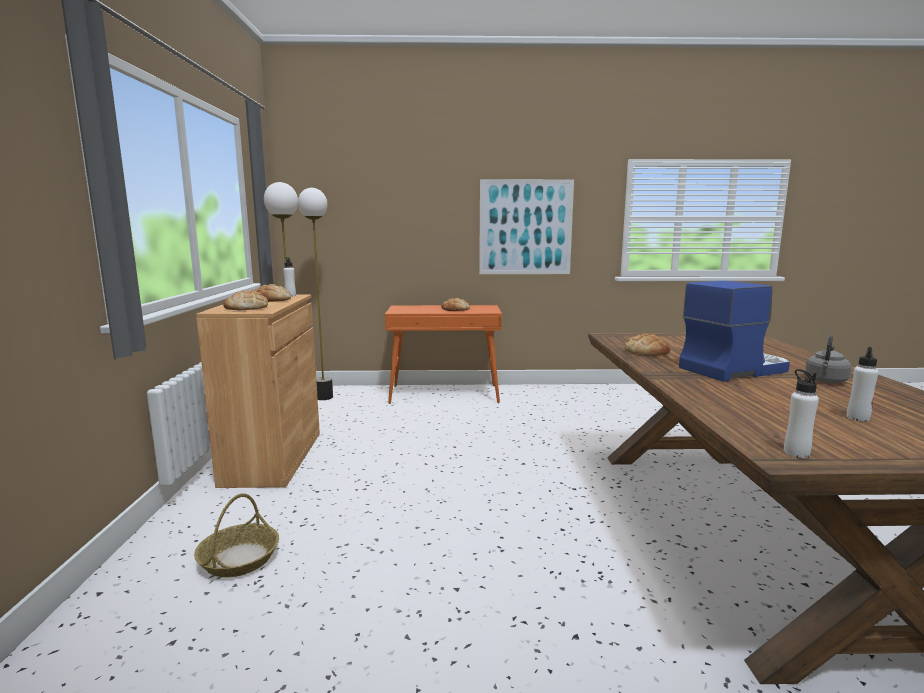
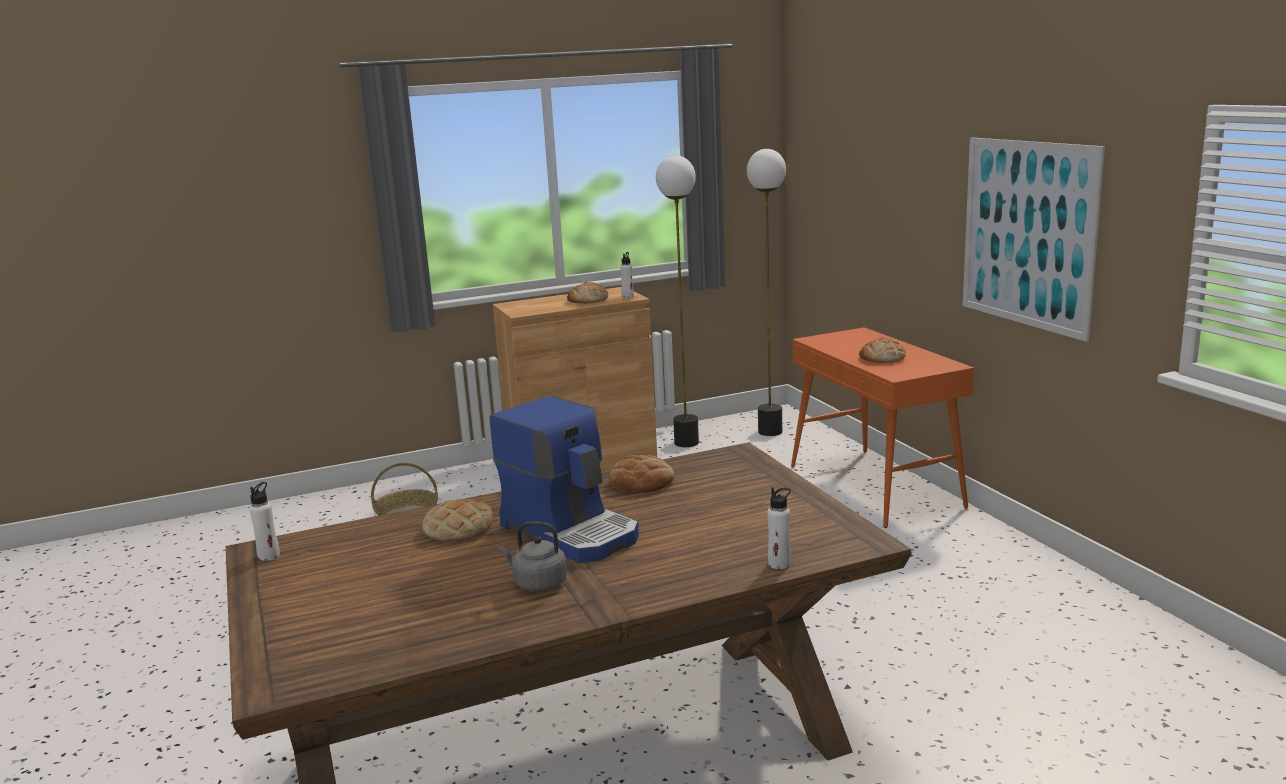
camera: 70 degrees right, 5 degrees up
(246, 308) = (531, 306): bread -> bread (458, 528)
(858, 418) = (376, 589): white bottle -> white bottle (779, 564)

